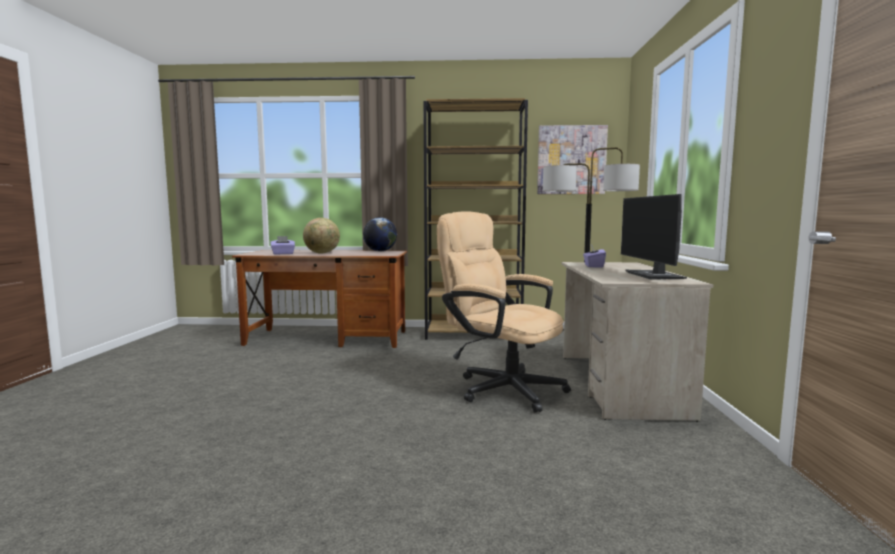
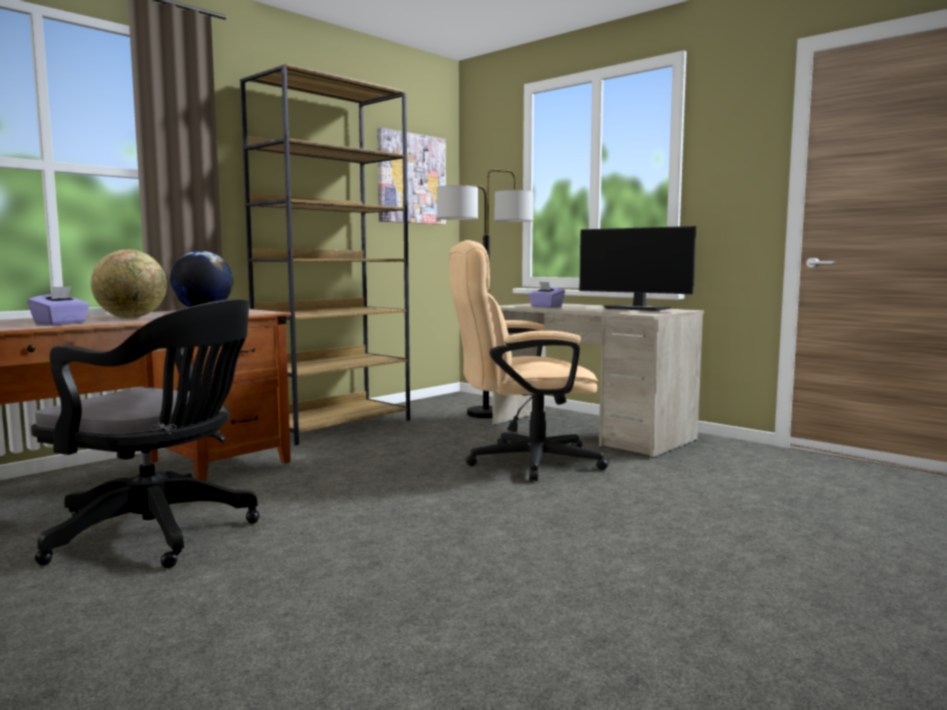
camera: 50 degrees left, 0 degrees up
(270, 364) = (160, 533): none -> black office chair

